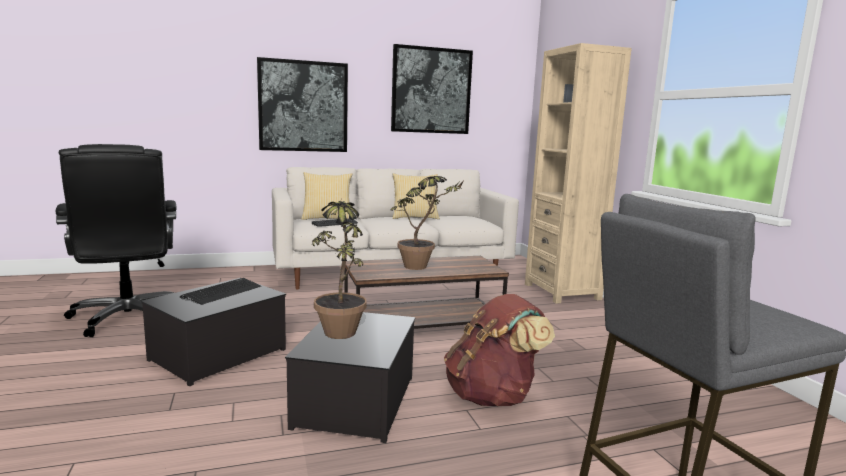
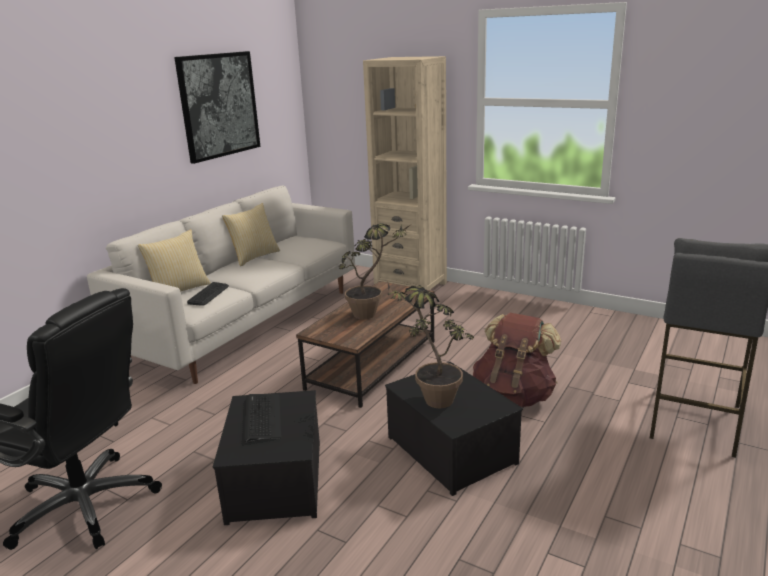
camera: 40 degrees left, 10 degrees up
(303, 106) = (95, 158): picture -> none

